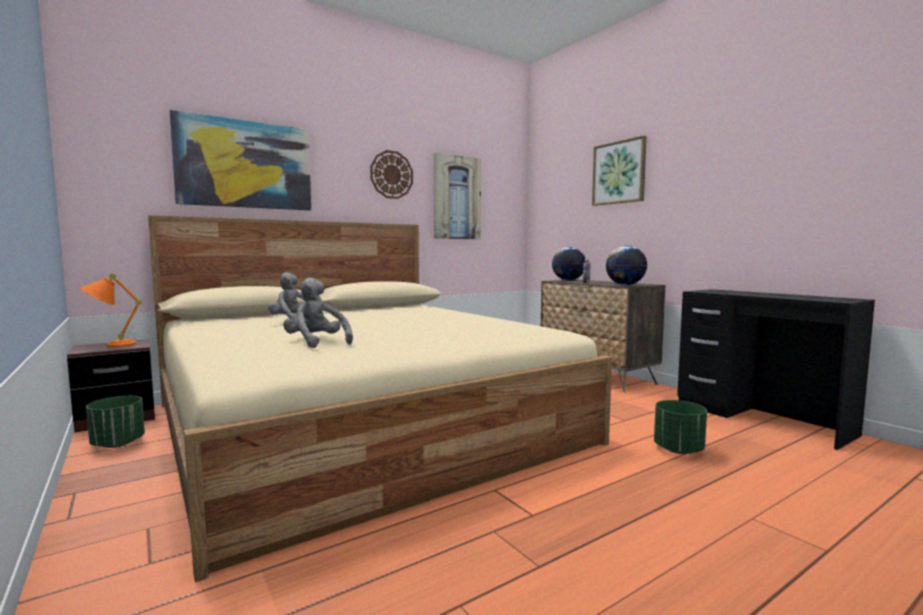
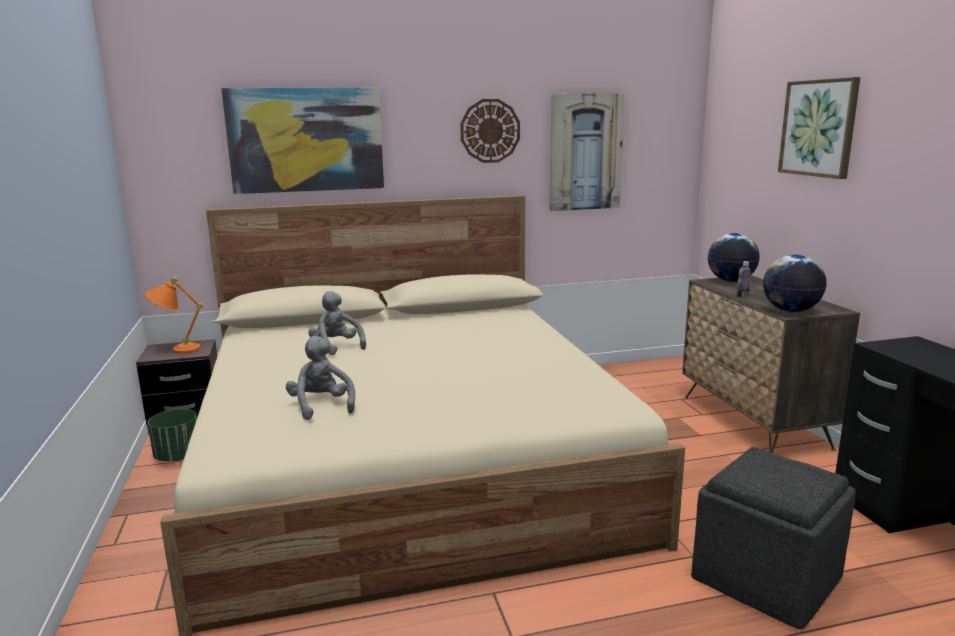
camera: 20 degrees right, 10 degrees up
(678, 450) = (764, 578): green planter -> grey ottoman

